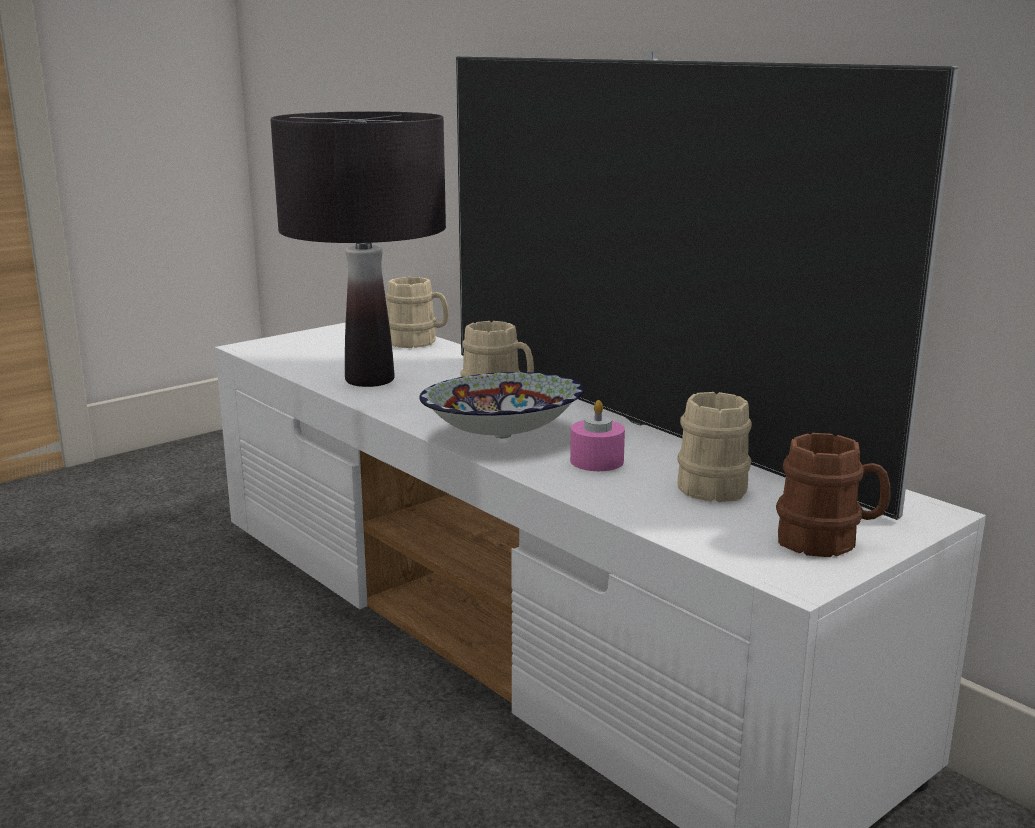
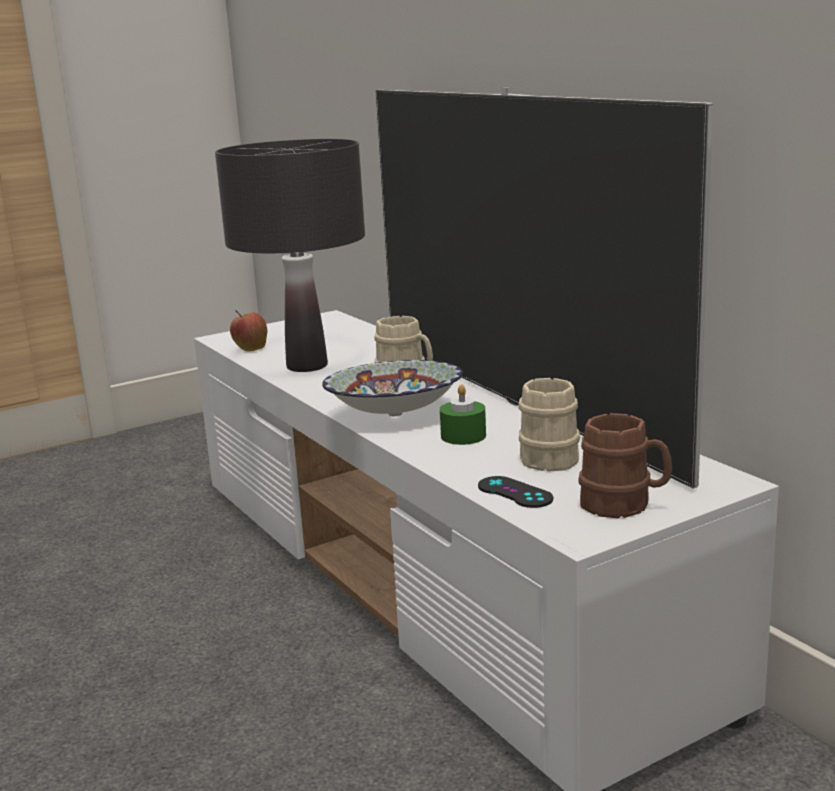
camera: 10 degrees right, 0 degrees up
(291, 360) = (250, 349): none -> apple
(418, 342) = (361, 332): beige mug -> none
(597, 461) = (463, 436): pink candle -> green candle
(692, 528) = (515, 492): none -> black game controller

